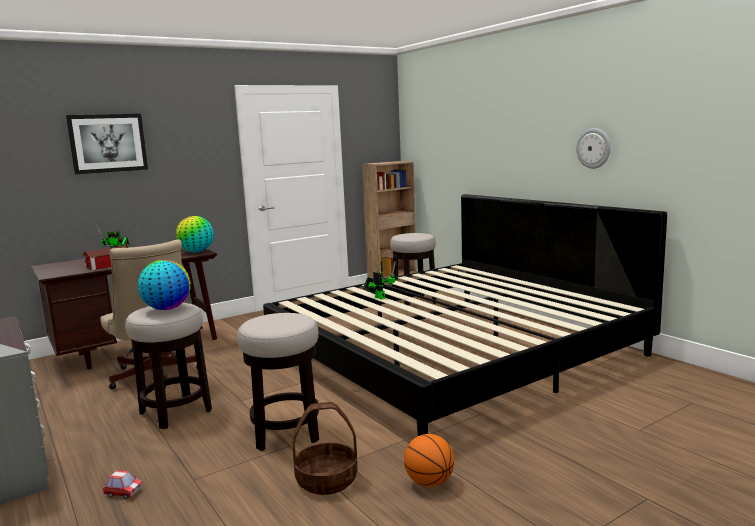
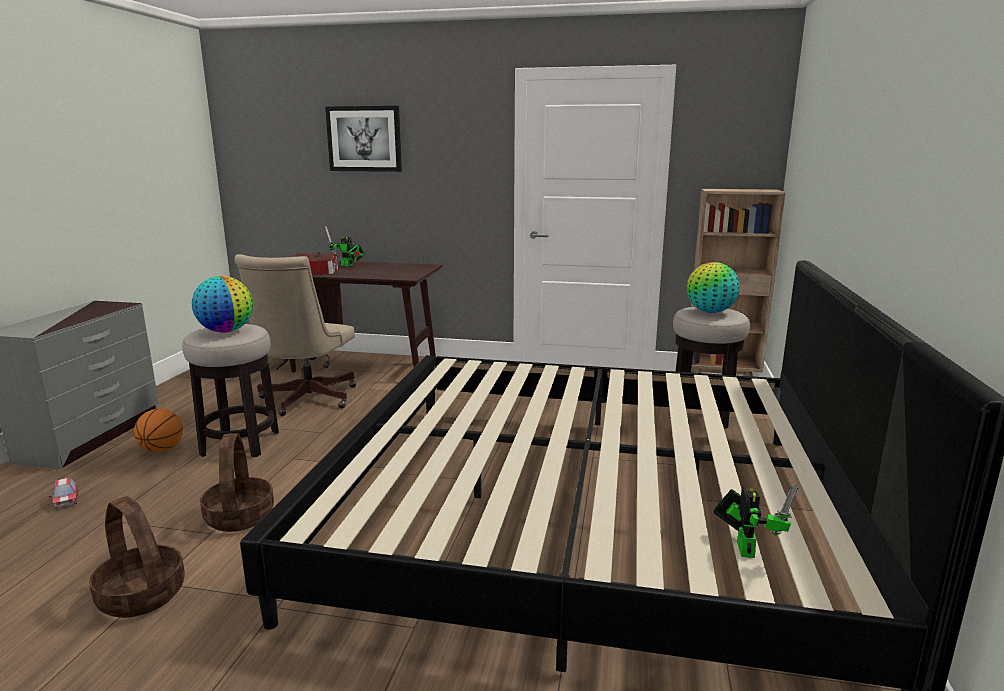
camera: 45 degrees right, 5 degrees up
(197, 252) = (408, 275): globe -> globe (710, 312)
(286, 432) = (240, 516): stool -> basket
(379, 297) = (541, 391): toy robot -> toy robot (744, 546)
(429, 482) = (174, 676): basketball -> basketball (162, 450)
(593, 148) = (949, 202): wall clock -> none

